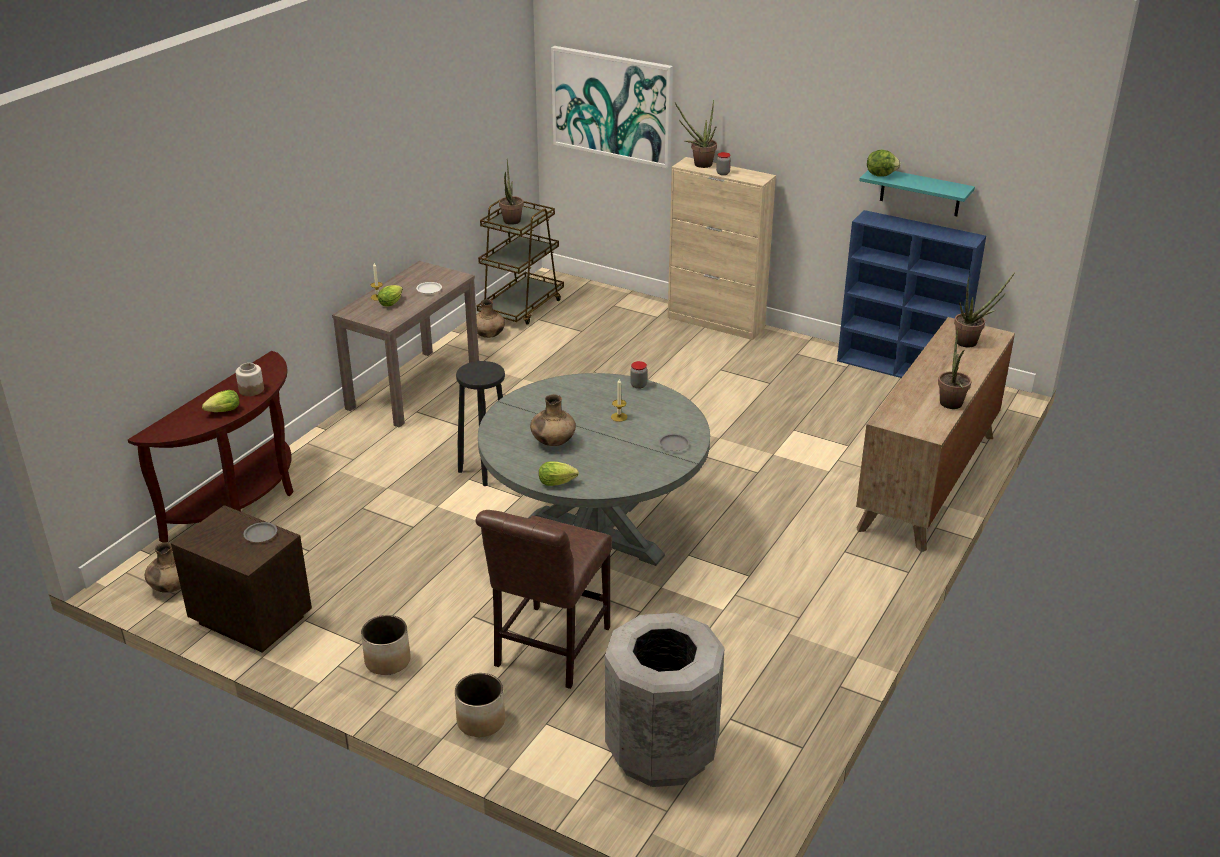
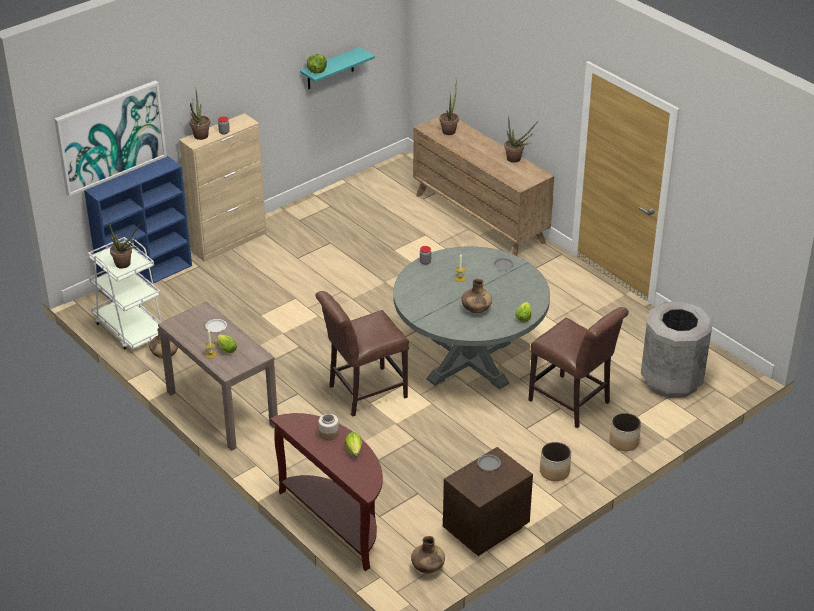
camera: 70 degrees left, 5 degrees up
(486, 470) = (363, 392): black stool -> brown chair
(521, 307) = (130, 328): brown cart -> white cart
(900, 369) = (348, 186): blue bookcase -> blue bookcase (147, 277)

